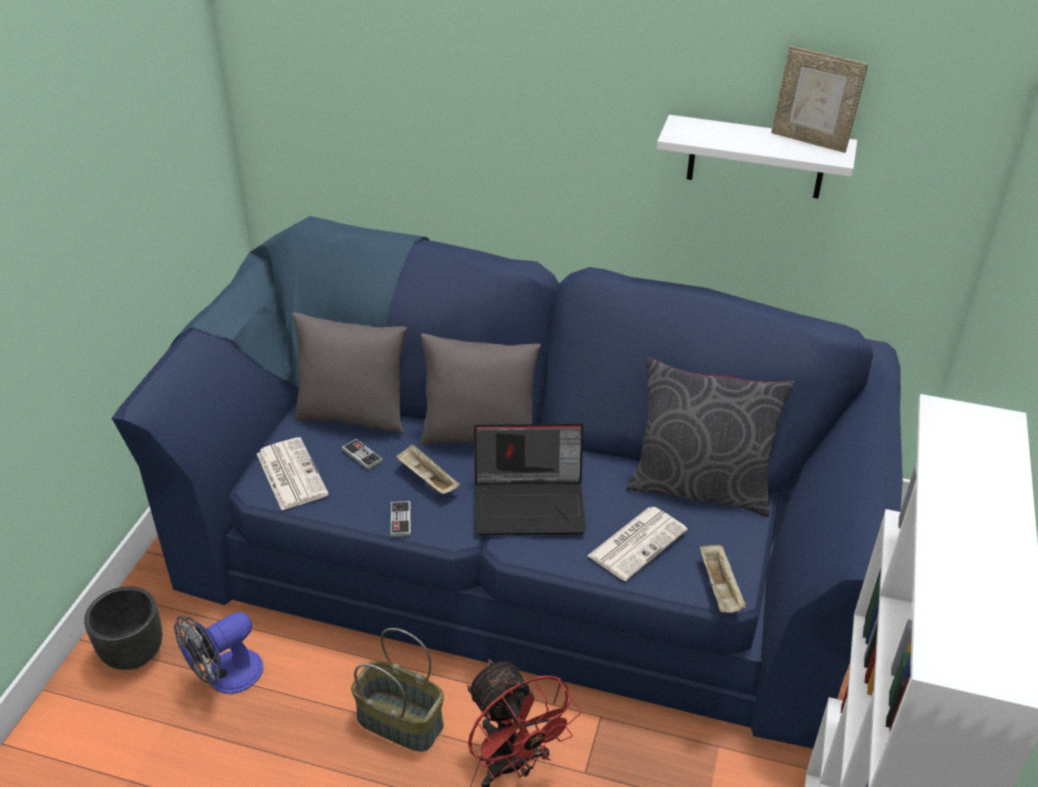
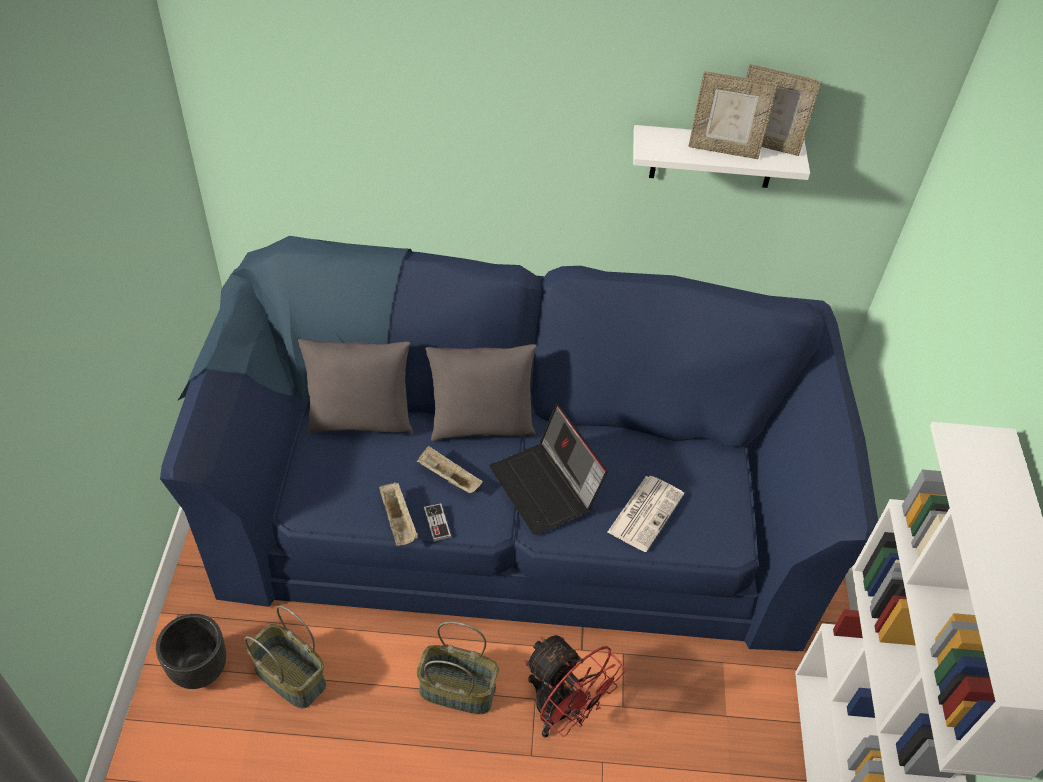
camera: 15 degrees left, 10 degrees up
(225, 677) = (291, 676): fan -> basket
(290, 474) = (323, 491): newspaper -> none
(362, 455) = (381, 461): game controller -> none
(531, 503) = (546, 488): laptop -> laptop turned 75 degrees clockwise
(700, 487) = (682, 448): grey pillow -> none
(720, 589) = (723, 546): beige tray -> beige tray (398, 521)
(760, 141) = (723, 150): none -> picture frame

